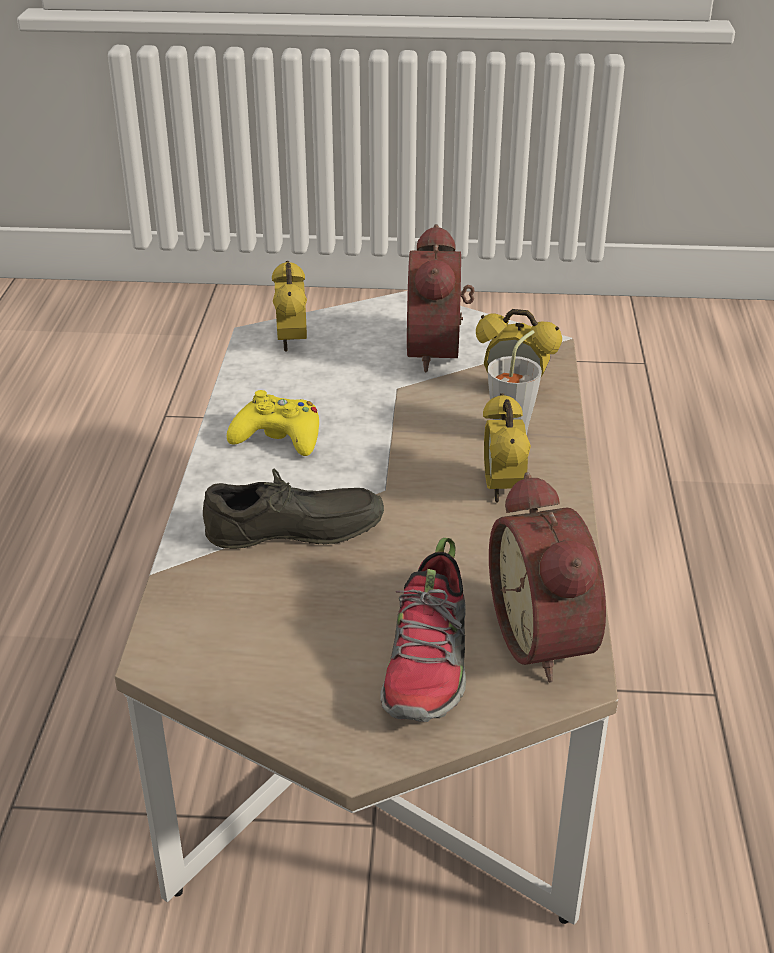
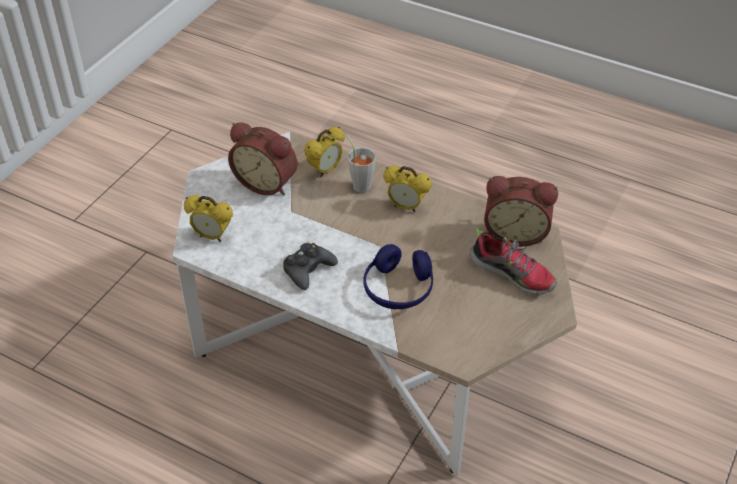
camera: 65 degrees left, 10 degrees up
(278, 437) = (308, 270): yellow game controller -> black game controller
(295, 535) = (398, 288): grey shoe -> blue headphones

